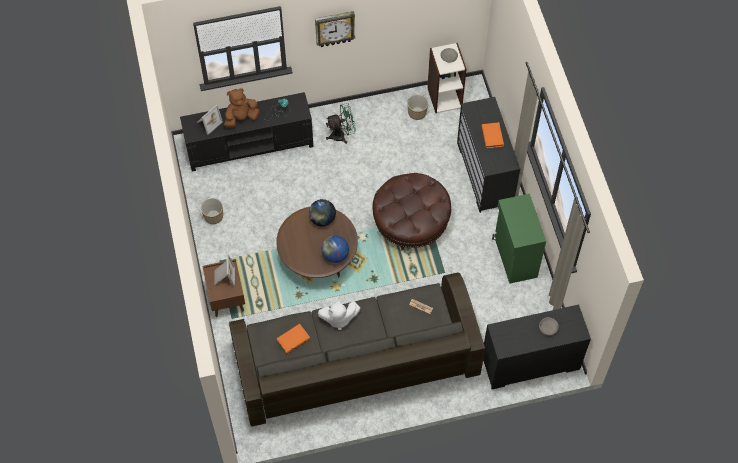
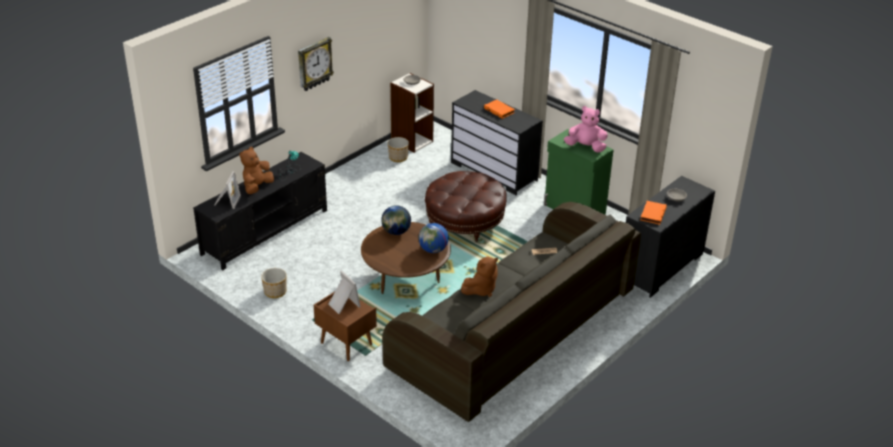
camera: 35 degrees left, 25 degrees down
(293, 338) = (454, 321): orange book -> orange book (652, 214)
(338, 319) = (481, 290): white plush toy -> brown plush toy
(341, 135) = (345, 194): green fan -> none
(524, 225) = (585, 147): none -> pink plush toy

